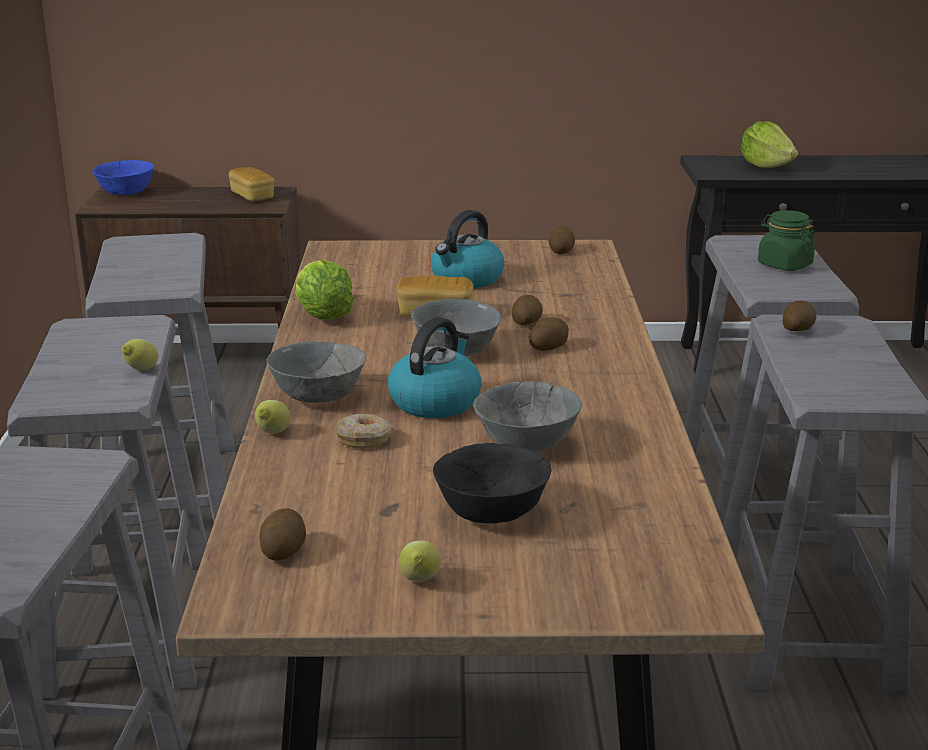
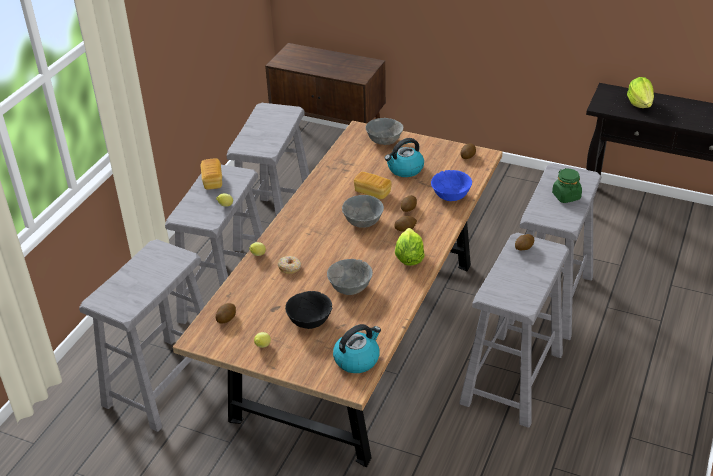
camera: 25 degrees right, 15 degrees up
(126, 193) = (297, 51): blue bowl -> blue bowl (450, 196)
(252, 196) = (357, 66): bread -> bread (212, 181)
(318, 397) = (288, 237): grey bowl -> grey bowl (384, 141)
(323, 316) = (322, 182): lettuce -> lettuce (409, 258)
(435, 402) = (332, 252): kettle -> kettle (357, 359)

